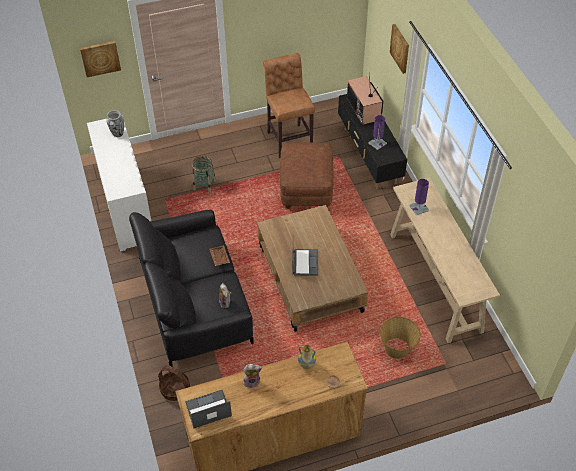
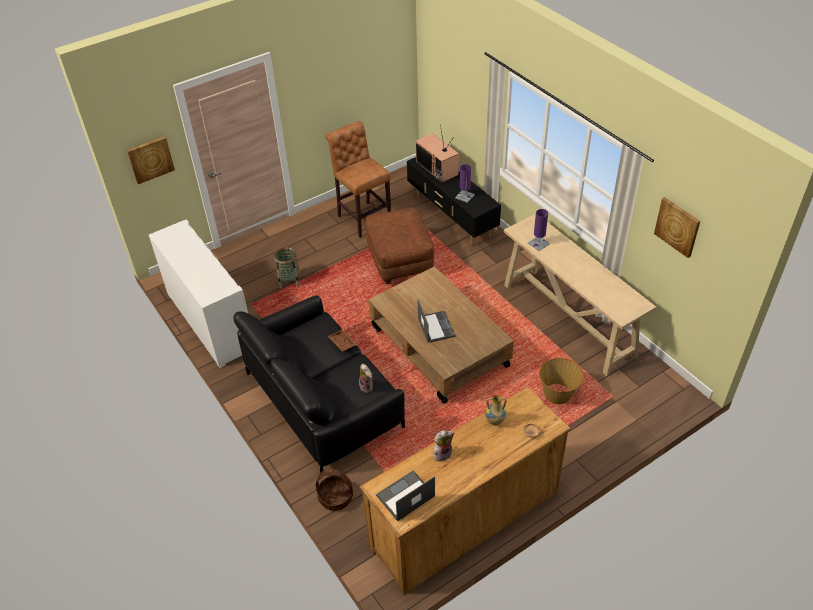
camera: 15 degrees left, 5 degrees down
(117, 134) = (188, 238): vase -> none
(400, 48) = (470, 91): picture -> picture (677, 226)

